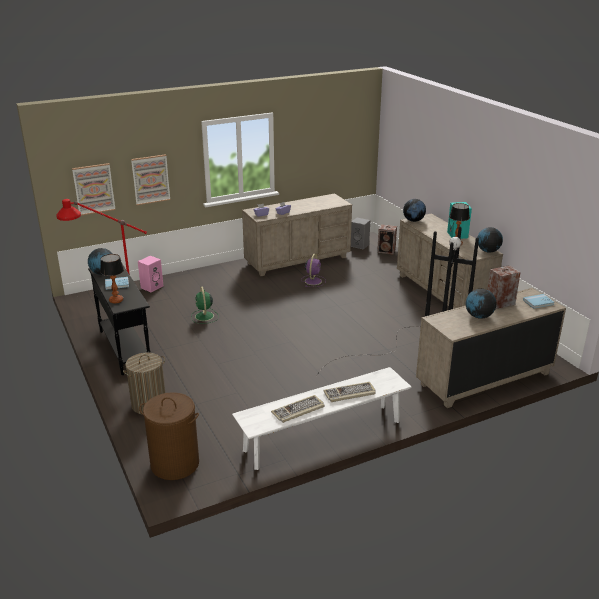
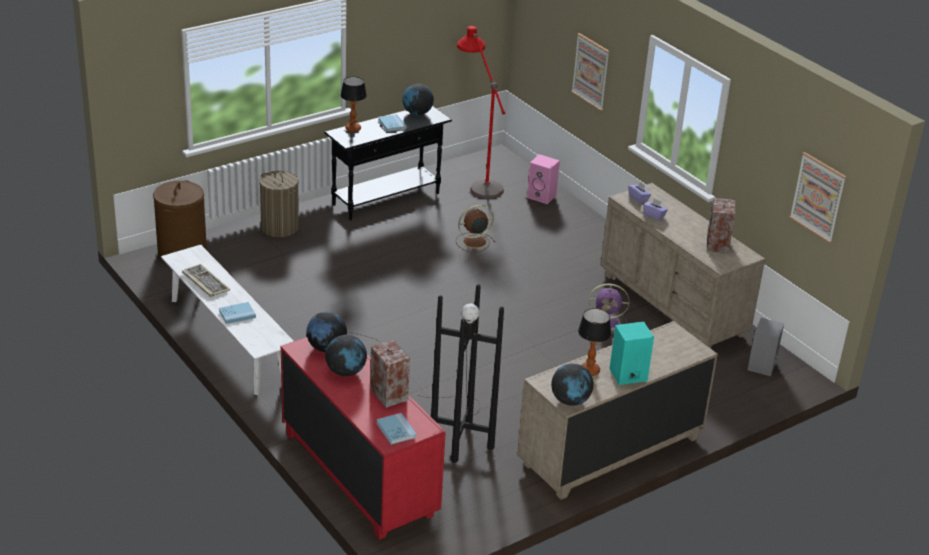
camera: 80 degrees right, 5 degrees up
(94, 189) = (544, 43): picture -> picture (818, 197)
(204, 317) = (473, 242): green fan -> brown fan
(349, 393) = (237, 314): keyboard -> blue book
(386, 251) = (752, 395): speaker -> speaker (717, 244)
(413, 220) = (674, 333): globe -> globe (326, 348)
(484, 379) = (358, 474): beige dresser -> red dresser

